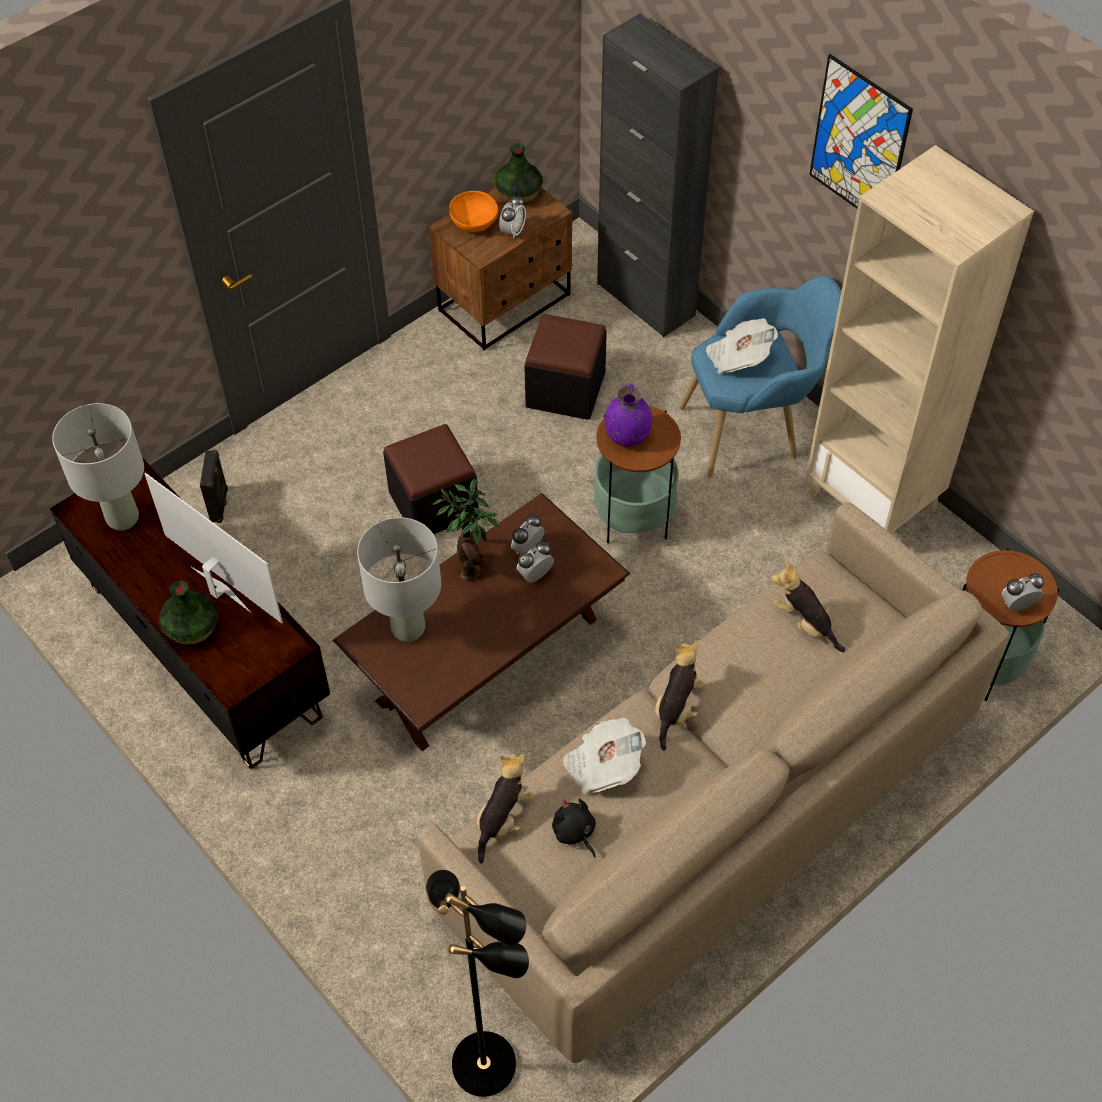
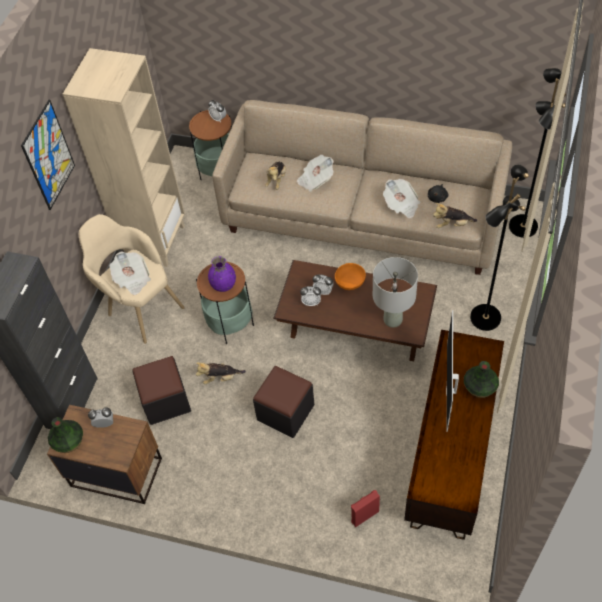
camera: 120 degrees left, 0 degrees up
(122, 518) = (451, 470): grey table lamp -> none
(220, 505) = (364, 515): black speaker -> red speaker
(362, 851) = (484, 317): none -> black floor lamp
(472, 562) = (336, 319): potted plant -> none
(473, 222) = (109, 449): orange bowl -> orange bowl (350, 282)
(676, 708) = (353, 198): plush toy -> plush toy (220, 378)
(753, 429) = (139, 306): blue armchair -> beige armchair
(759, 674) = (315, 180): none -> newspaper

